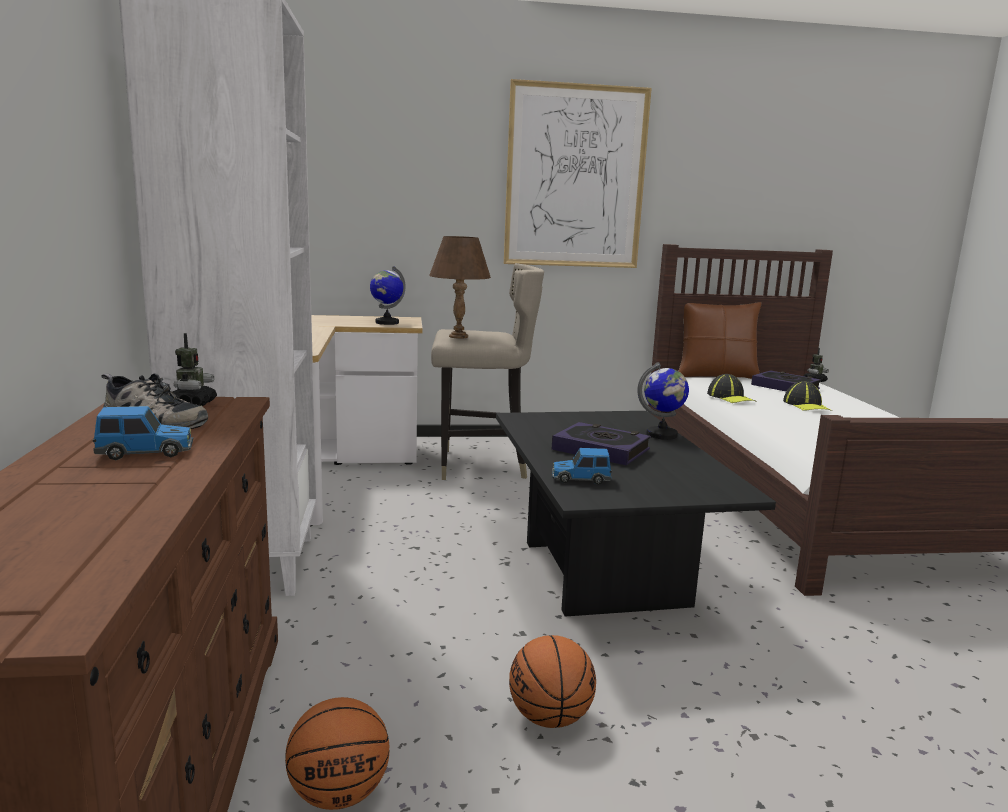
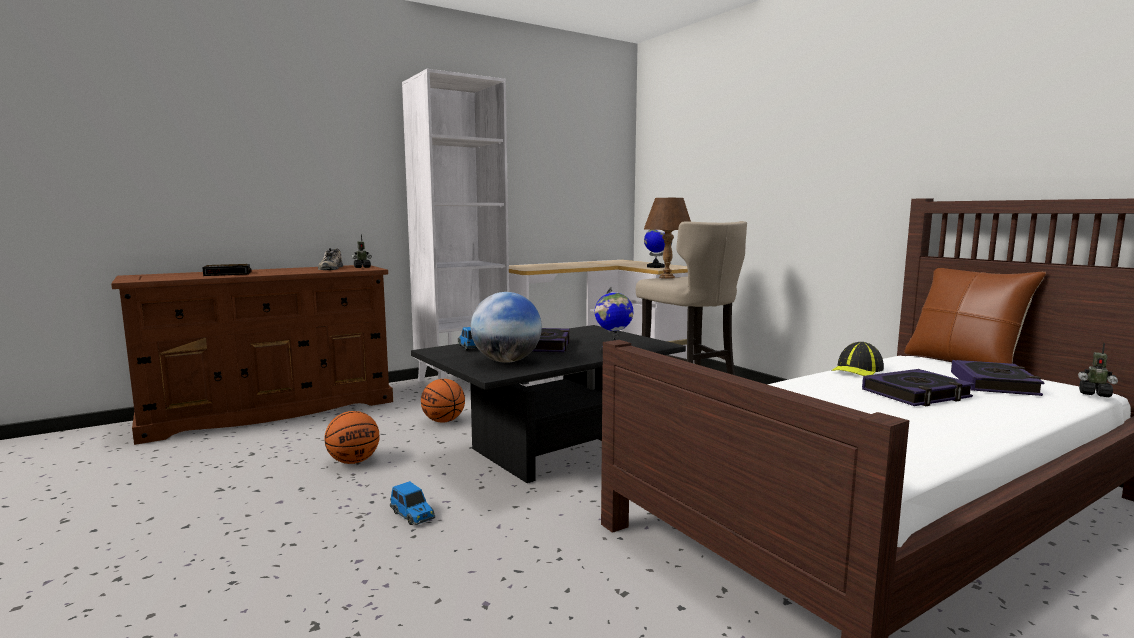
camera: 65 degrees right, 5 degrees down
(94, 502) = (228, 274): none -> alarm clock
(146, 452) = (287, 271): toy car -> toy car (413, 515)
(339, 794) = (279, 435): basketball -> basketball (443, 421)
(575, 177) = (834, 137): picture -> none
(676, 477) = (506, 361): none -> globe
(807, 405) = (916, 394): cap -> book

